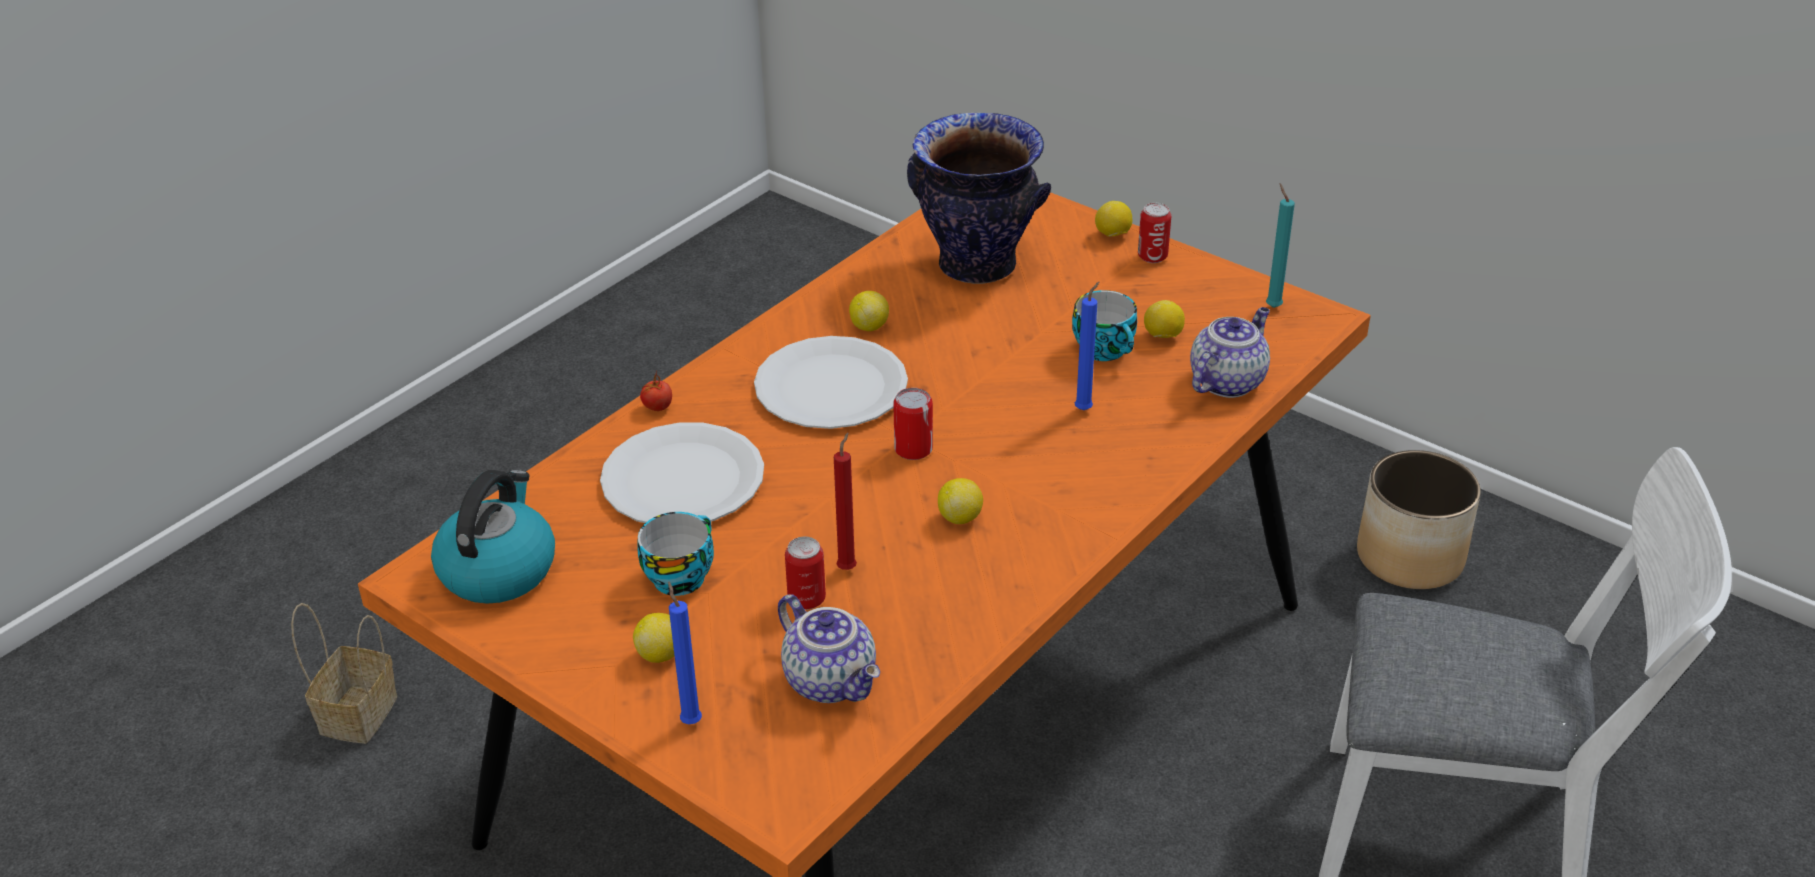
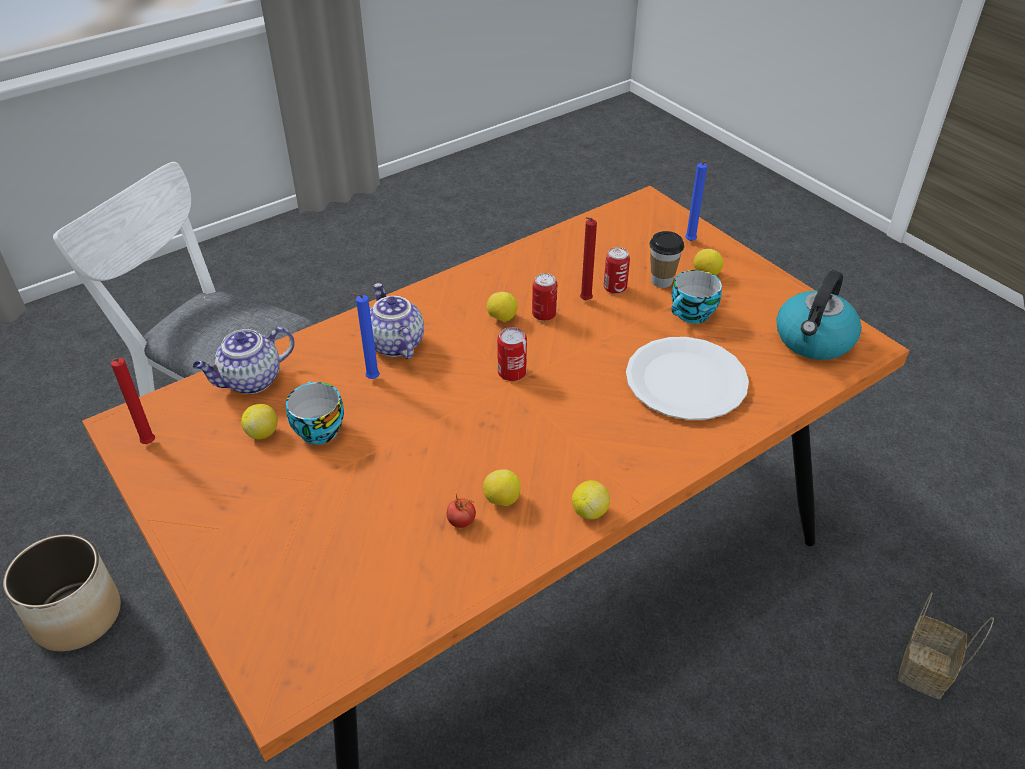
camera: 165 degrees left, 5 degrees up
(657, 407) = (703, 449): tomato -> tomato (461, 521)
(733, 626) = (661, 281): none -> cup
(831, 387) = (555, 439): white plate -> none
(832, 681) = (610, 246): teapot -> teapot (394, 344)
(977, 265) = (365, 558): vase -> none
(1112, 235) = (206, 571): lemon -> lemon (589, 511)
(1152, 257) = (194, 529): can -> can (544, 315)
(1272, 306) = (148, 445): turquoise candle -> red candle

